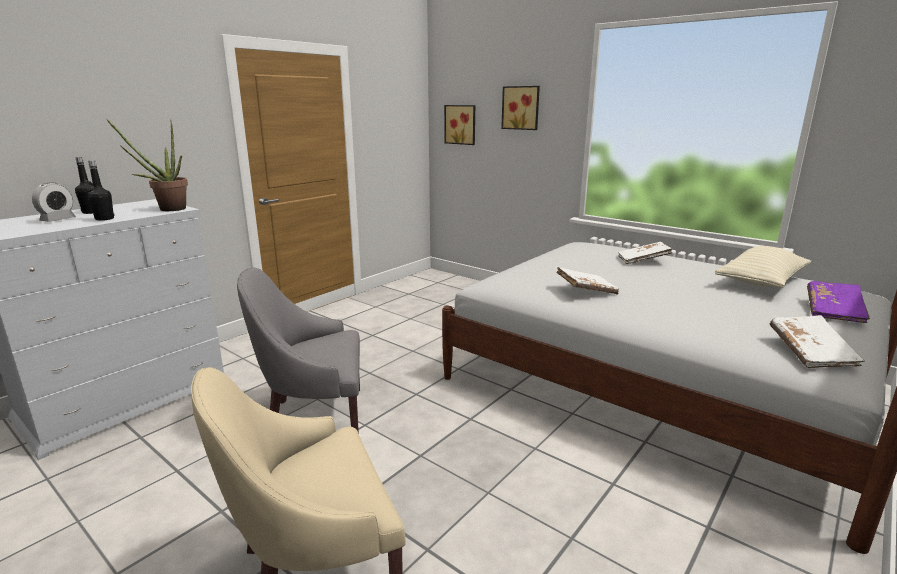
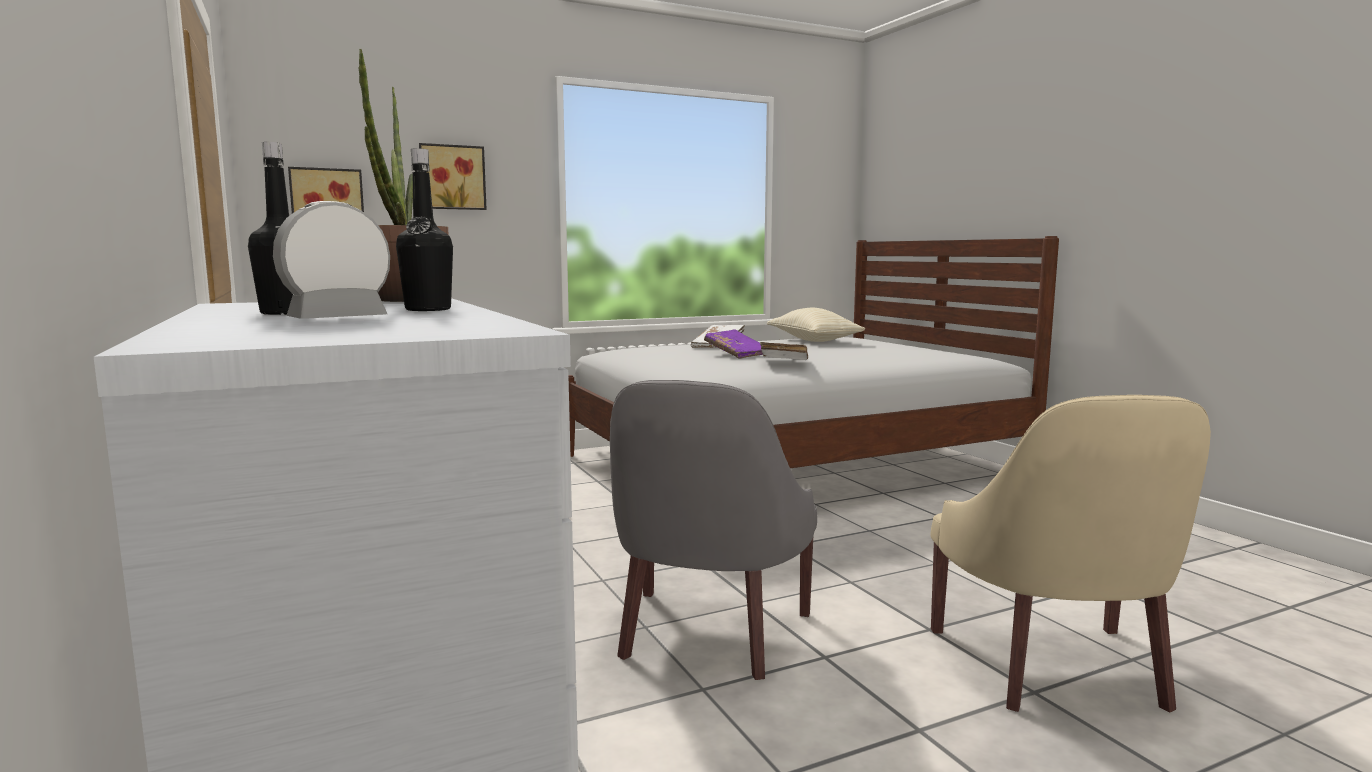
camera: 65 degrees left, 10 degrees down
(58, 219) = (338, 319): alarm clock -> alarm clock turned 90 degrees counterclockwise
(811, 353) = (961, 355): white book -> none
(833, 311) = (890, 343): purple book -> purple book (736, 354)

